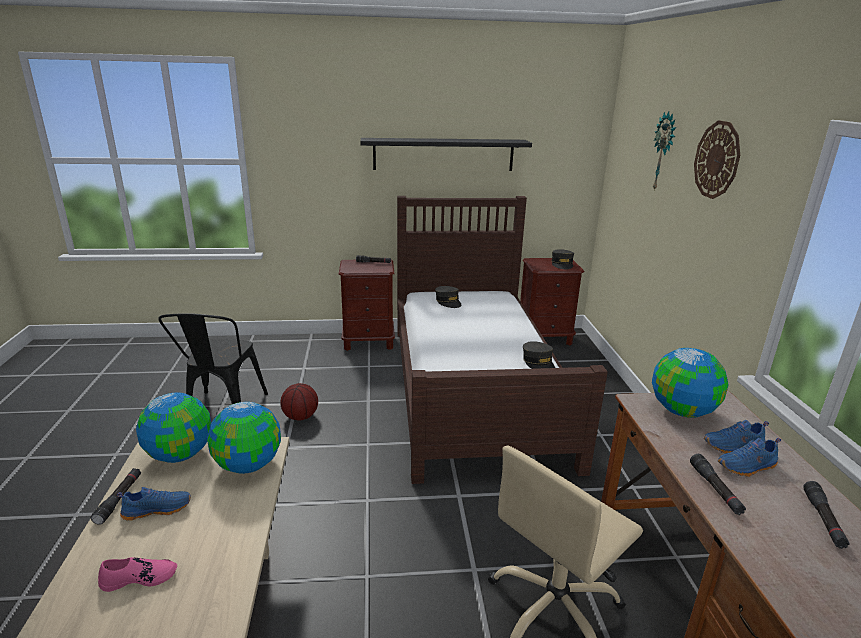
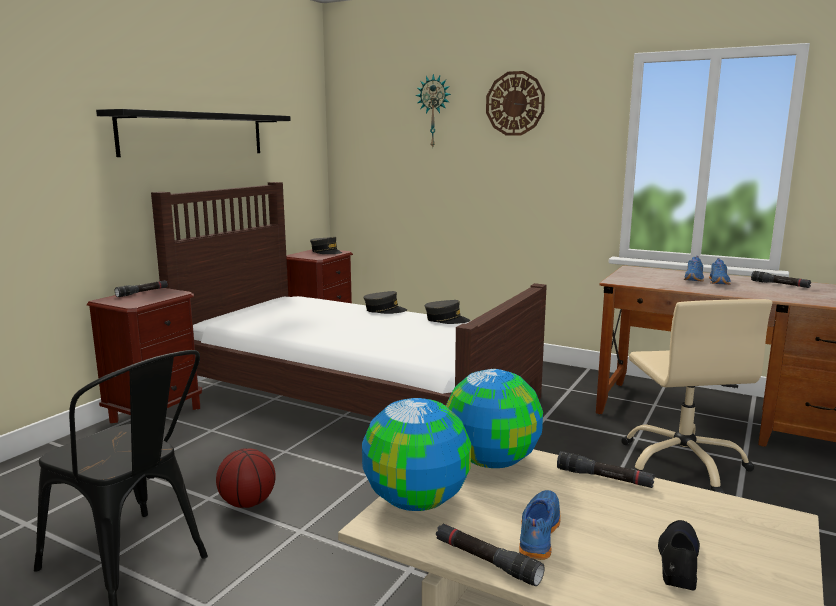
camera: 55 degrees left, 10 degrees down
(140, 578) = (678, 561): pink shoe -> black shoe
(448, 302) = (262, 315): grey cap -> grey cap (384, 310)
(682, 410) = (639, 277): globe -> none
(715, 489) = (739, 292): black flashlight -> black flashlight (604, 478)

